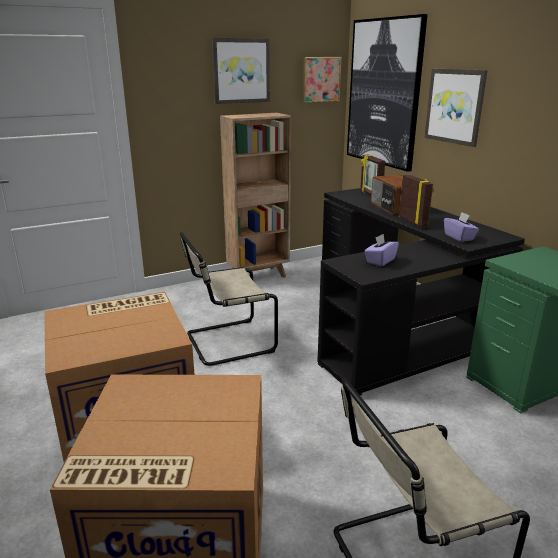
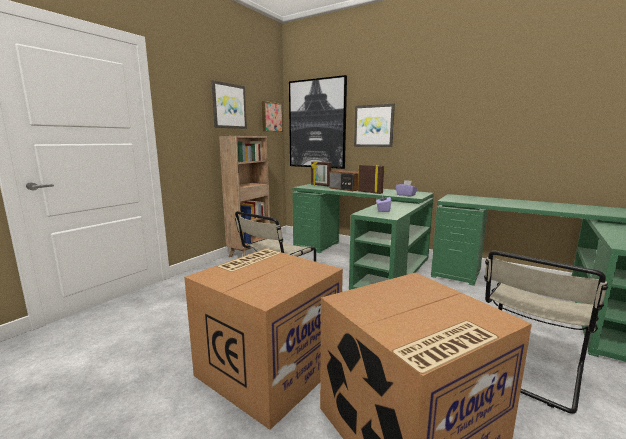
camera: 30 degrees left, 10 degrees down
(396, 323) = (364, 260): black desk -> green desk

